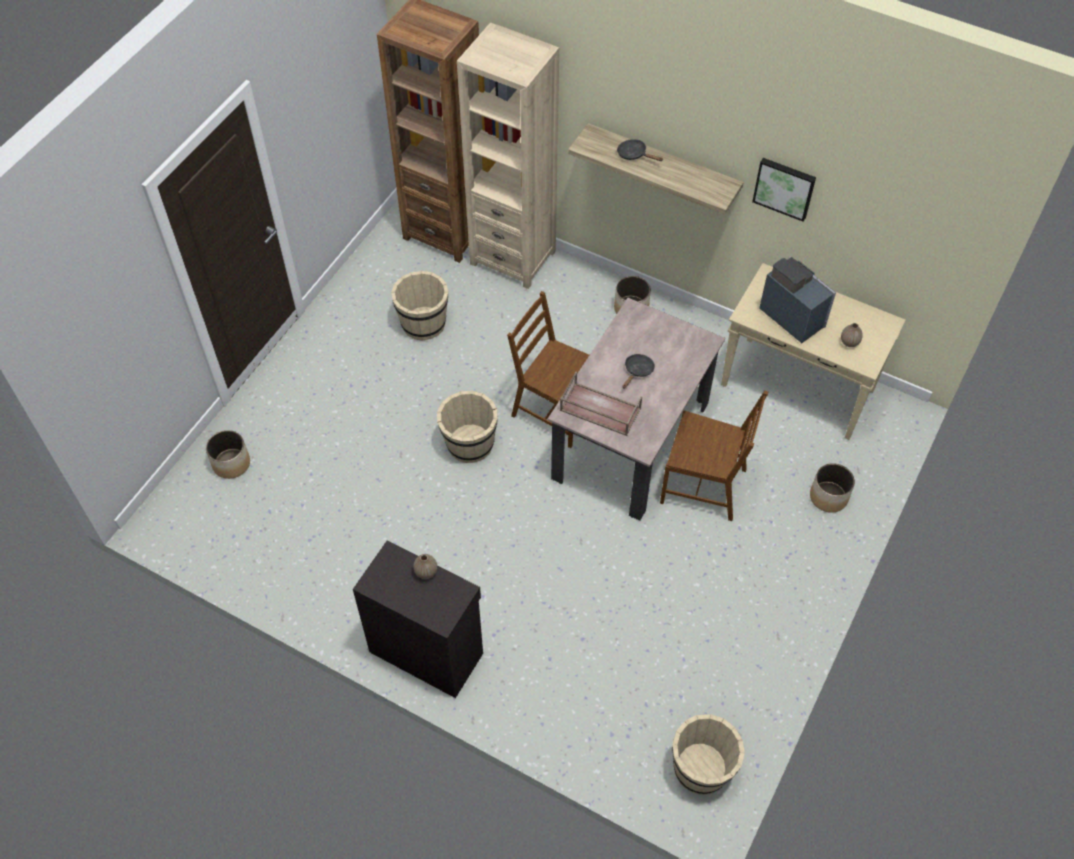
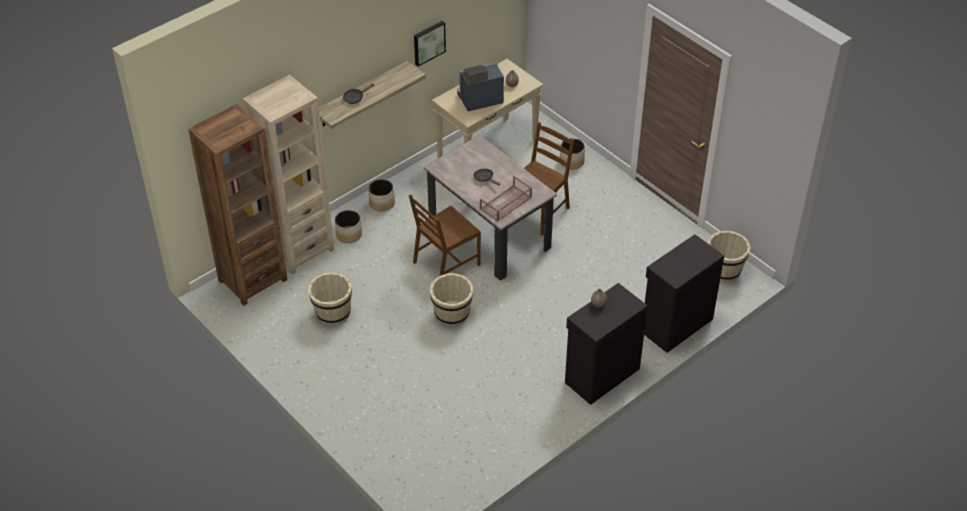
camera: 70 degrees left, 10 degrees down
(231, 463) = (401, 451): planter -> planter (348, 235)
(558, 725) = (675, 325): none -> black cabinet

